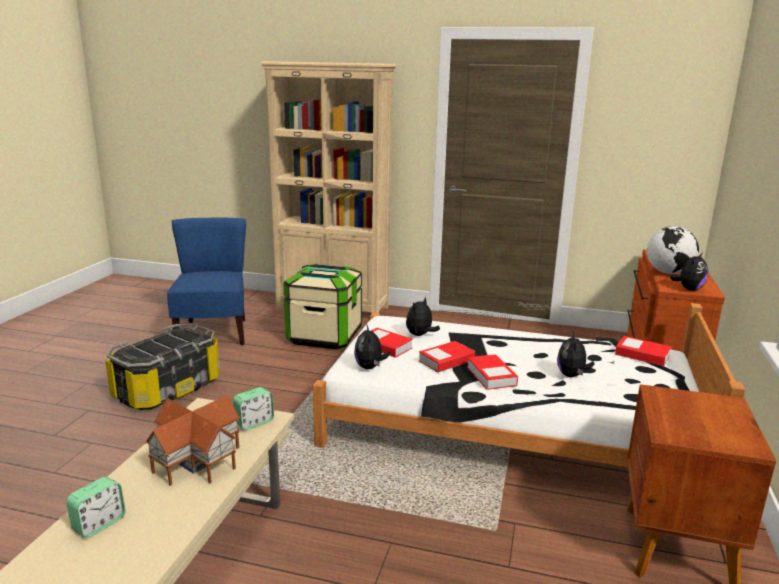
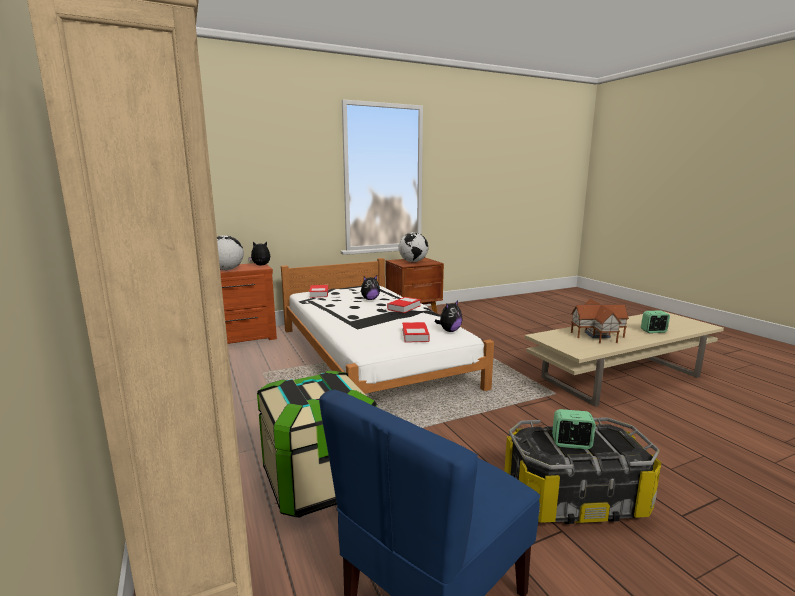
camera: 130 degrees left, 5 degrees down
(254, 422) = (552, 337): alarm clock -> alarm clock (571, 444)
(420, 335) = (377, 333): plush toy -> none
(446, 361) = (404, 318): book -> none
(693, 414) = (413, 262): none -> globe

